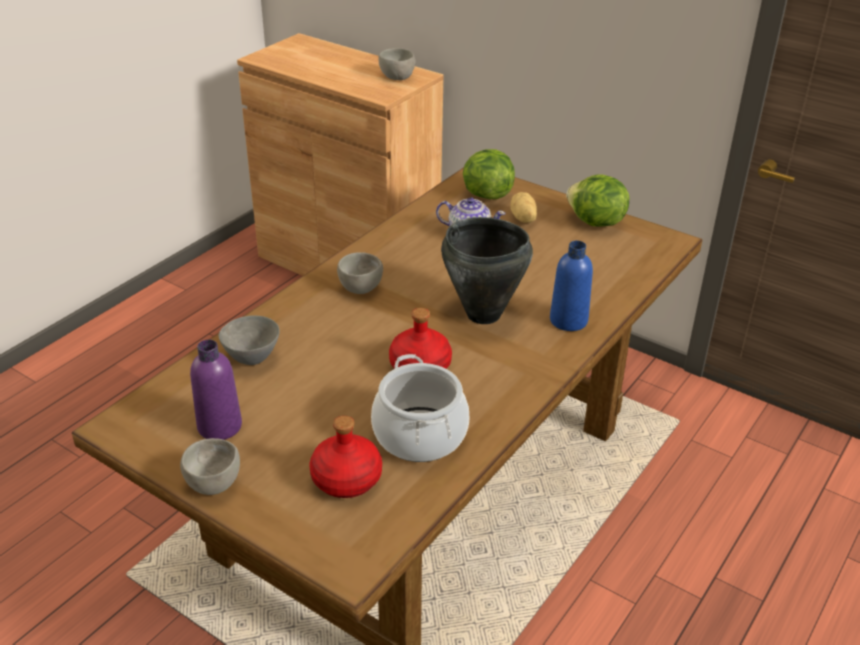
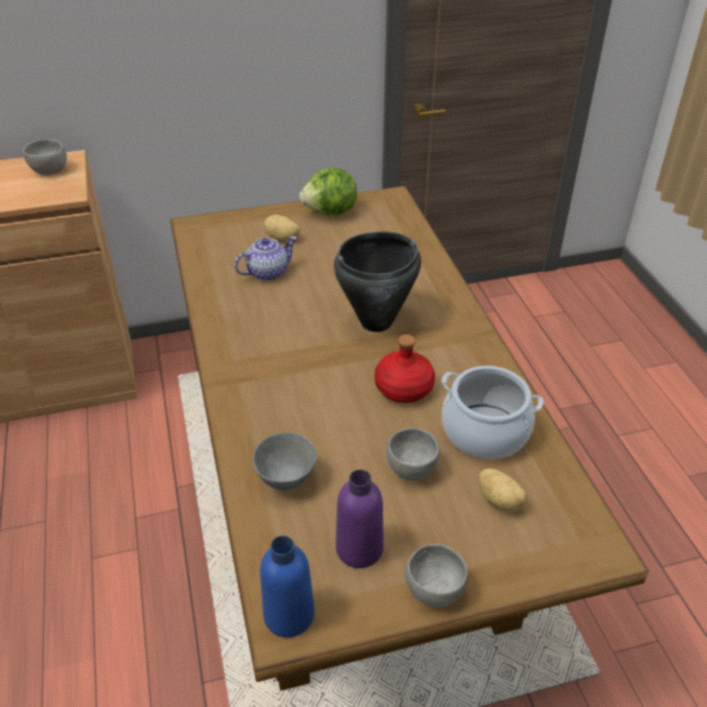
camera: 50 degrees left, 5 degrees up
(347, 478) = (500, 500): red bottle -> potato
(362, 288) = (266, 364): grey bowl -> grey bowl (412, 468)
(486, 194) = (226, 236): lettuce -> none
(568, 320) = (429, 288): blue bottle -> blue bottle (289, 615)

